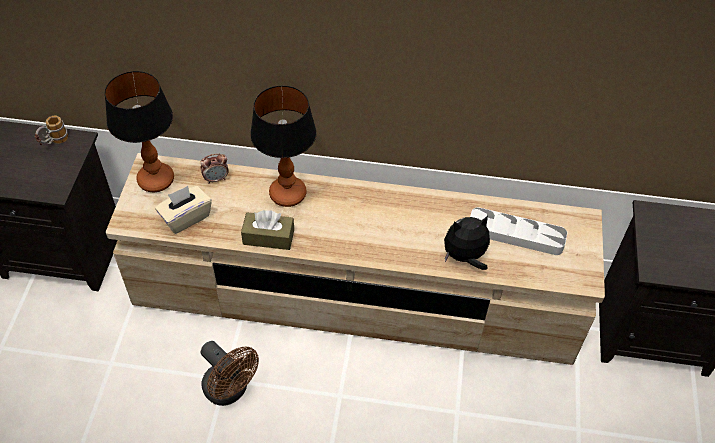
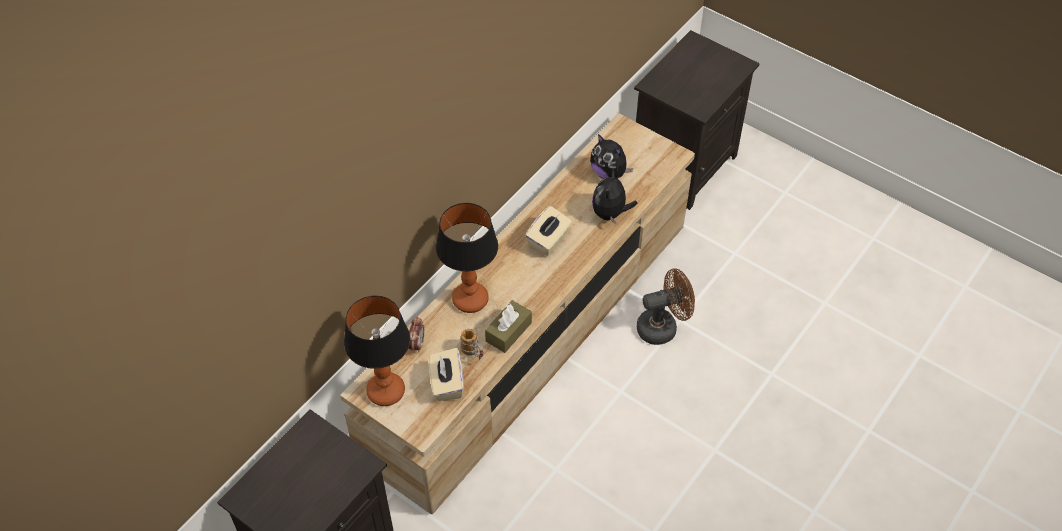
camera: 60 degrees left, 0 degrees up
(54, 143) = (298, 449): mug -> mug (474, 354)
(230, 390) = (570, 469): brown fan -> brown fan (663, 327)
(395, 222) = (548, 240): none -> beige tissue box
(515, 234) = (609, 173): grey tray -> plush toy

